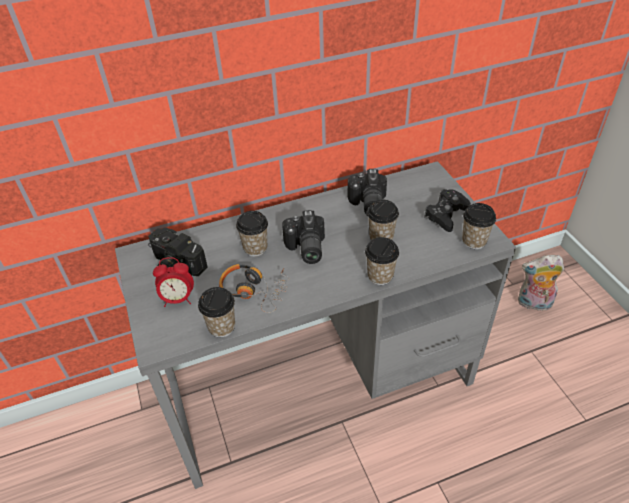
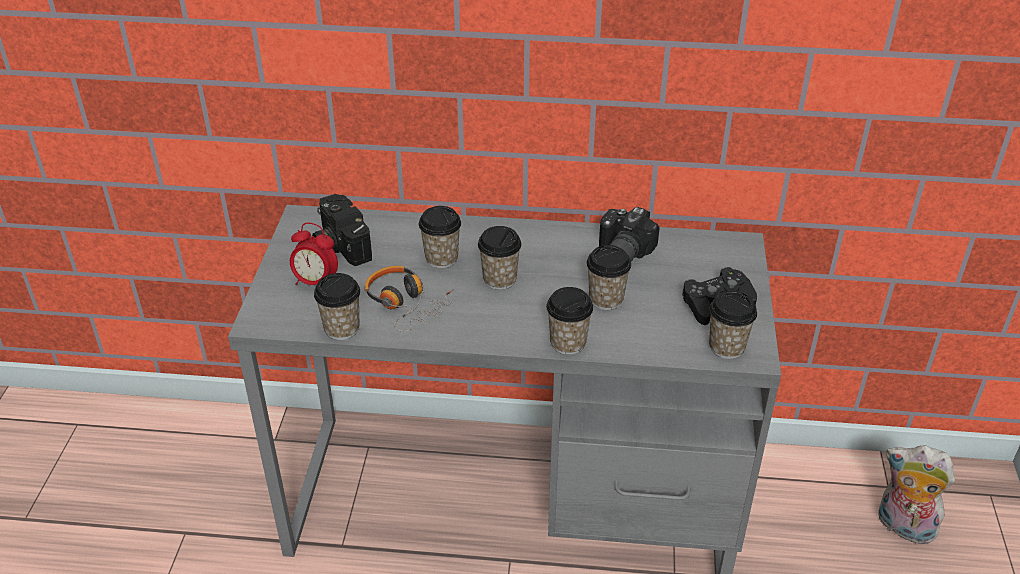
camera: 25 degrees right, 5 degrees down
(304, 248) = (499, 279): camera -> cup

